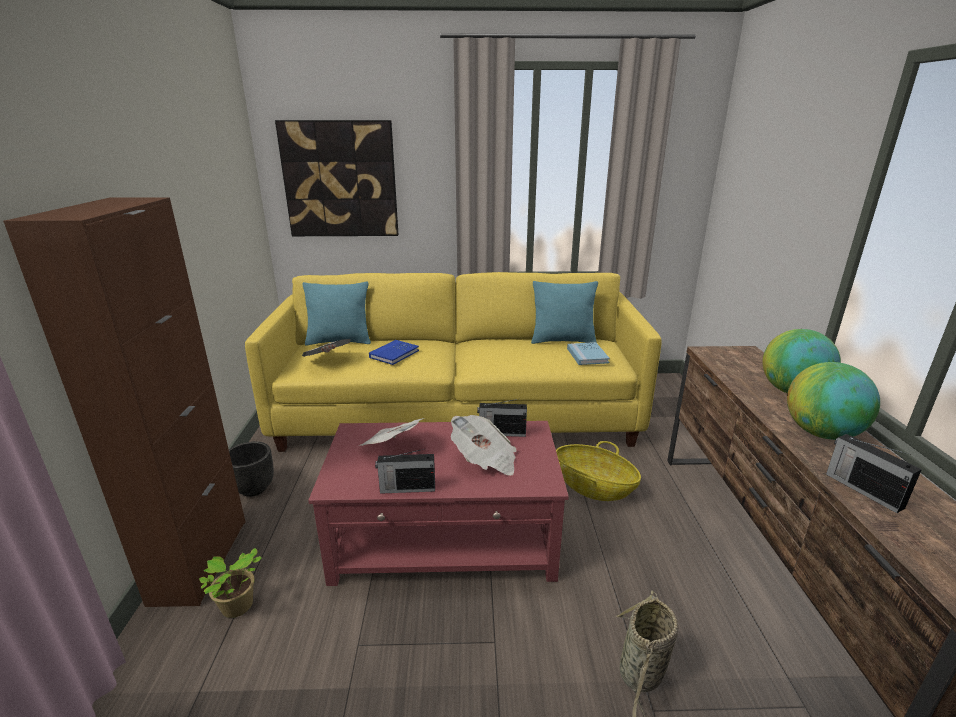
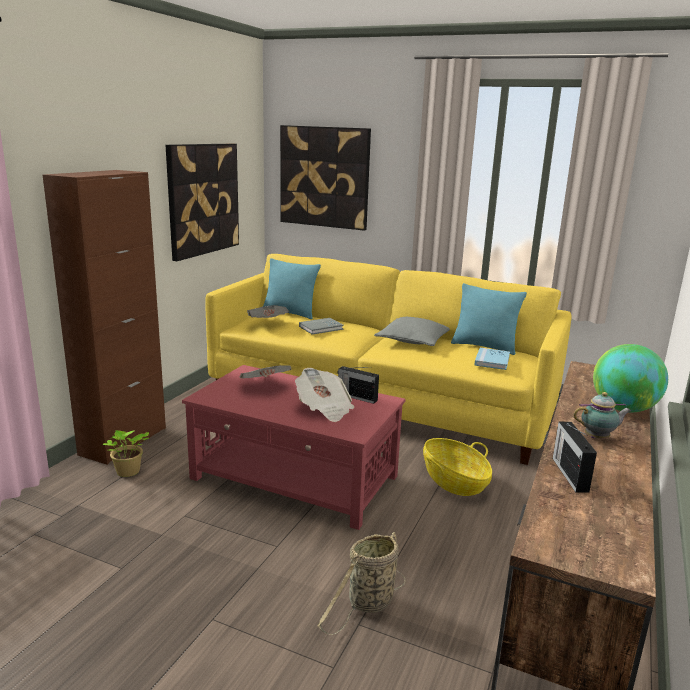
camera: 25 degrees right, 5 degrees down
(211, 222) = (203, 199): none -> picture
(253, 489) = (184, 411): black planter -> none
(394, 354) = (321, 328): blue book -> grey book
(406, 488) = (250, 410): radio -> none
(495, 348) = (413, 340): none -> grey pillow
(821, 433) = (598, 438): globe -> teapot

